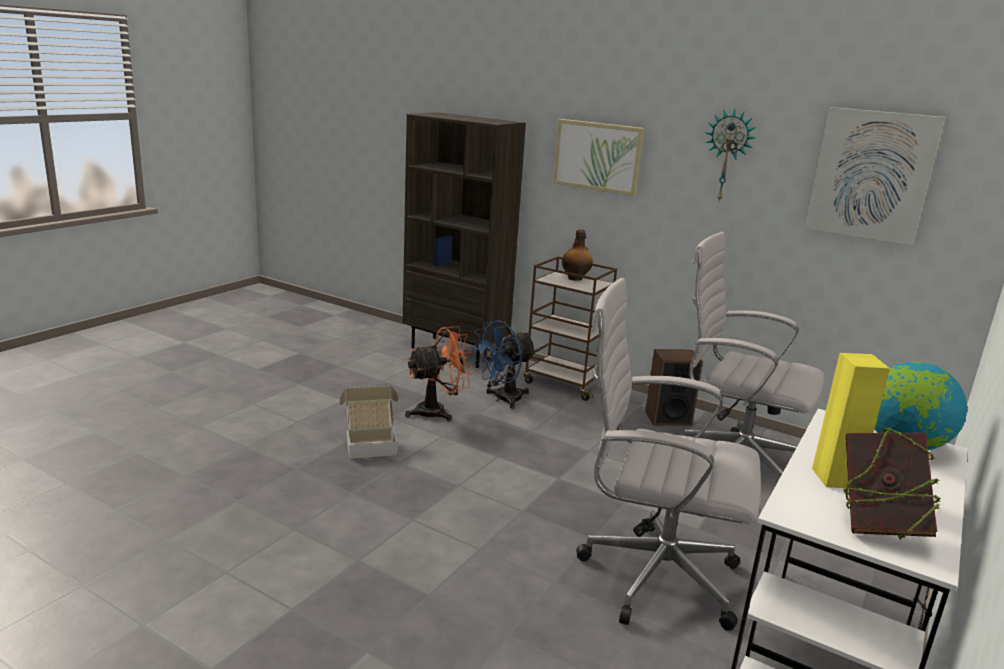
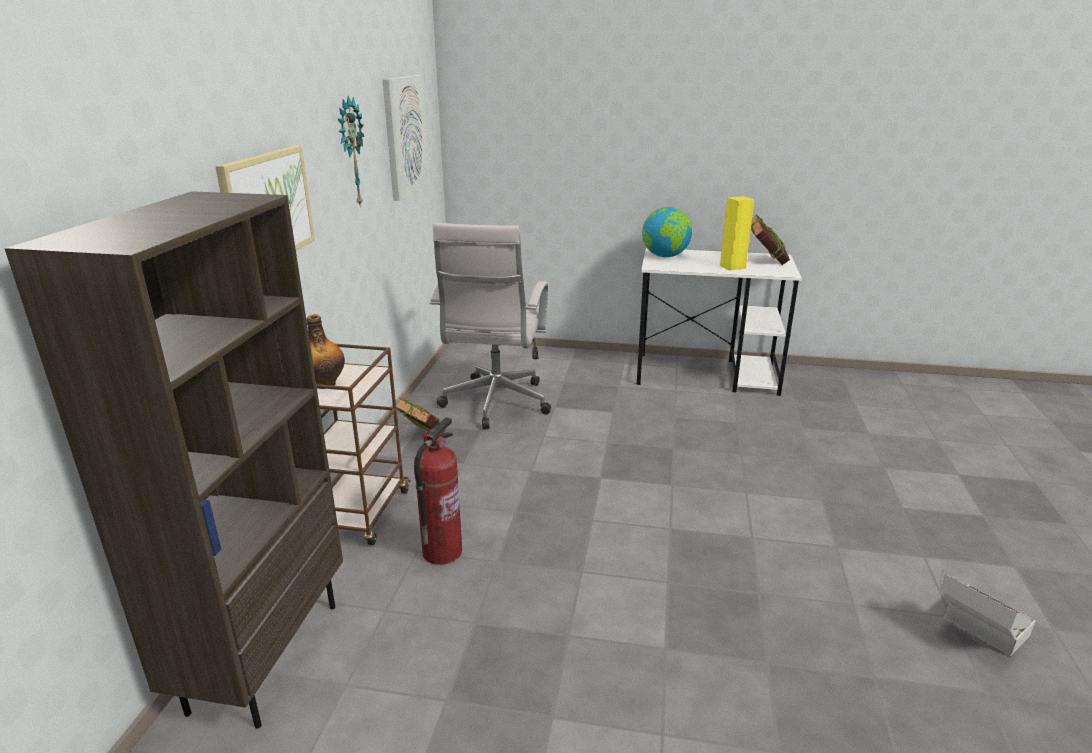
camera: 110 degrees left, 5 degrees up
(370, 443) = (651, 623): cardboard box -> cardboard box (976, 634)
(438, 411) = (518, 596): orange fan -> none
(502, 399) = (442, 552): blue fan -> fire extinguisher
(651, 575) = (689, 422): white office chair -> none
(667, 418) = (422, 439): speaker -> book

